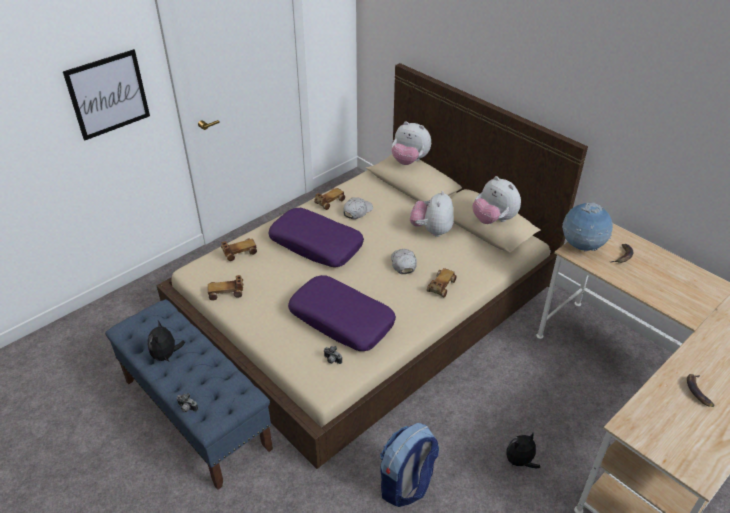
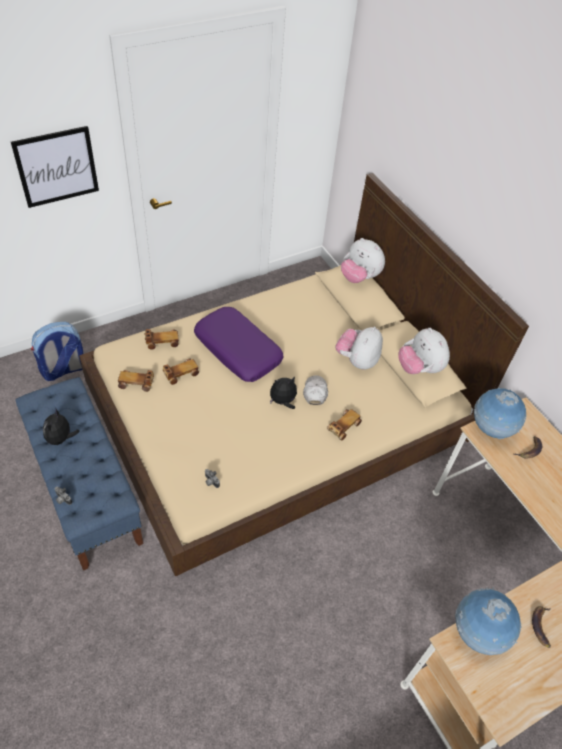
camera: 10 degrees right, 10 degrees up
(329, 202) = (267, 303): toy car -> toy car (180, 374)
(342, 320) = (235, 440): purple pillow -> none
(357, 211) = (291, 321): white cap -> none
(406, 484) = (252, 613): backpack -> backpack (63, 370)
(520, 462) = (366, 620): plush toy -> plush toy (283, 402)
(644, 411) = (477, 633): none -> globe

